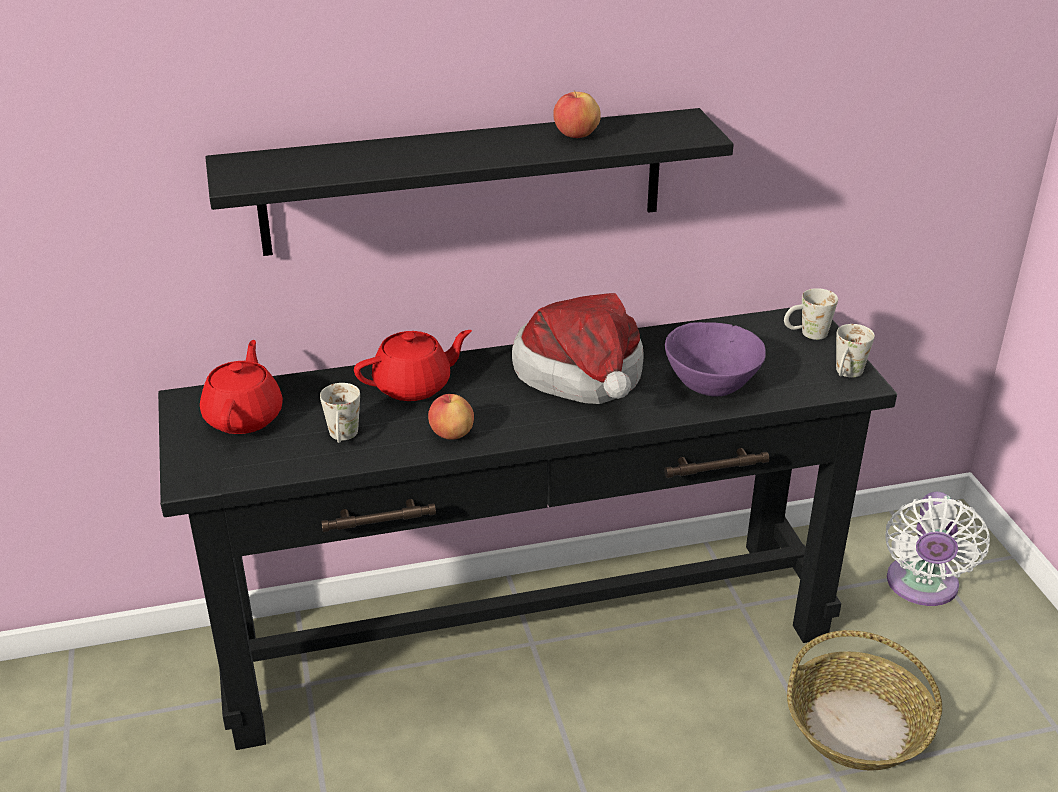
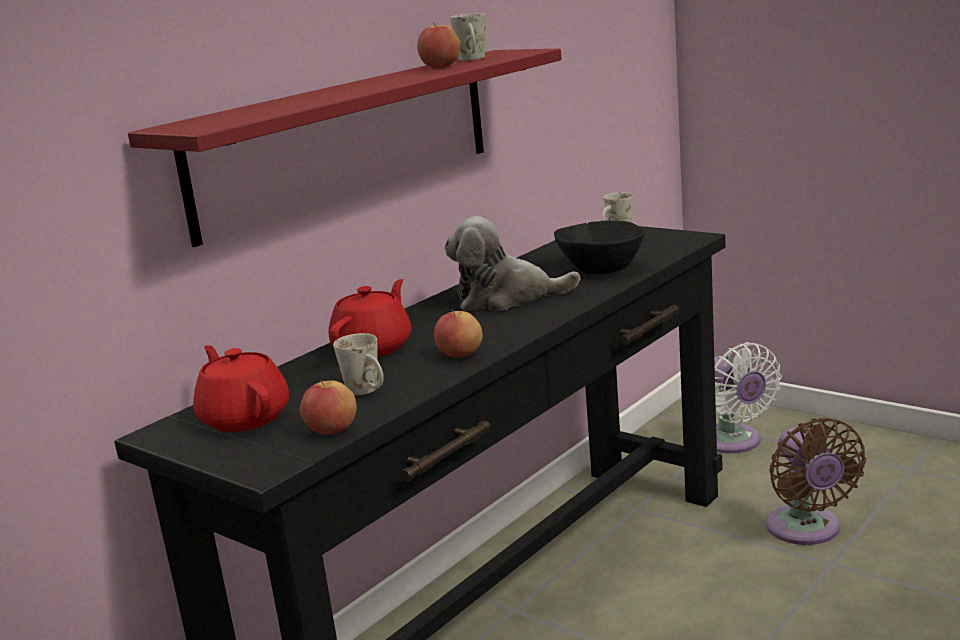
camera: 35 degrees left, 15 degrees down
(268, 468) = (332, 431): none -> apple
(463, 182) = (348, 139): black shelf -> red shelf
(583, 380) = (506, 298): hat -> plush toy
(712, 383) = (602, 269): purple bowl -> black bowl
(846, 375) = (679, 237): white mug -> white mug (473, 59)
(858, 726) = (806, 530): basket -> brown fan

